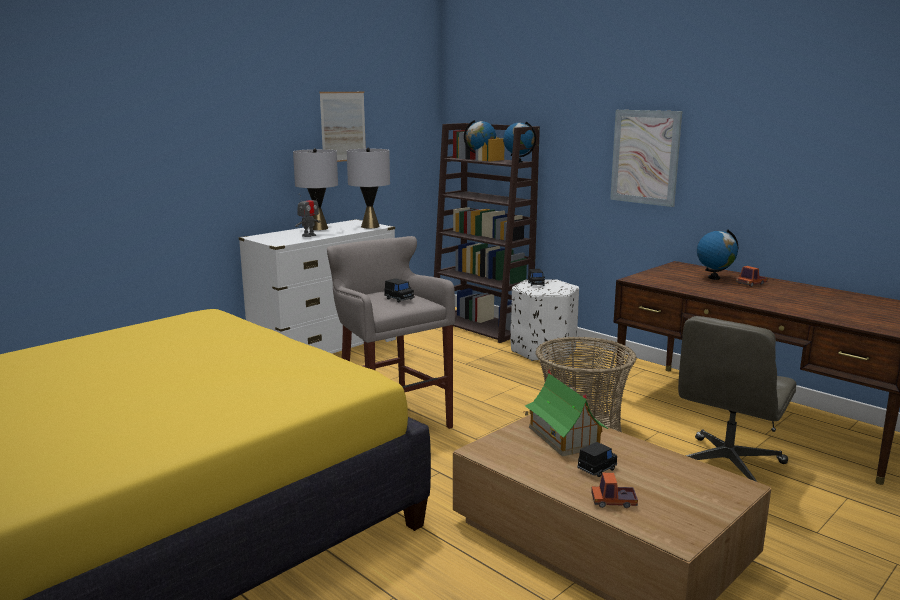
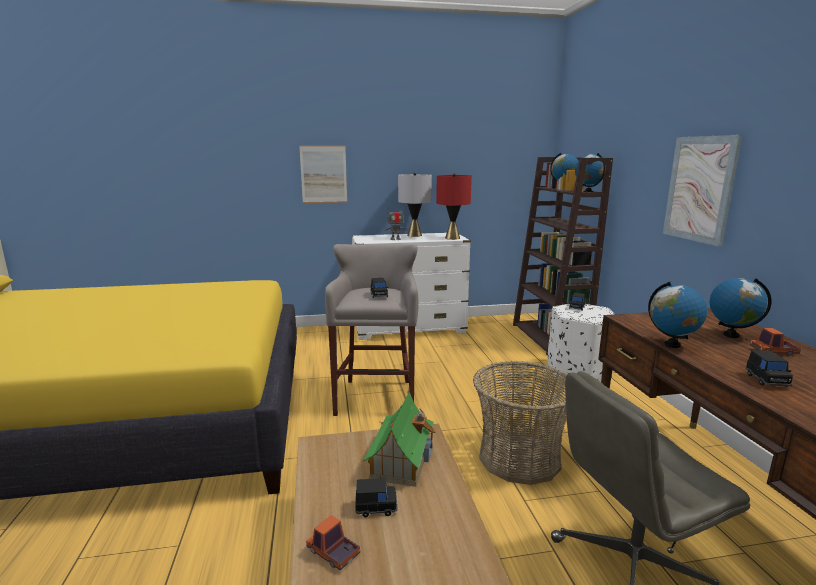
camera: 35 degrees right, 0 degrees up
(343, 126) = (450, 157): picture -> picture (323, 174)
(370, 226) = (452, 238): grey table lamp -> red table lamp
(694, 291) = (672, 345): none -> globe
(773, 301) = (766, 380): none -> black toy car

